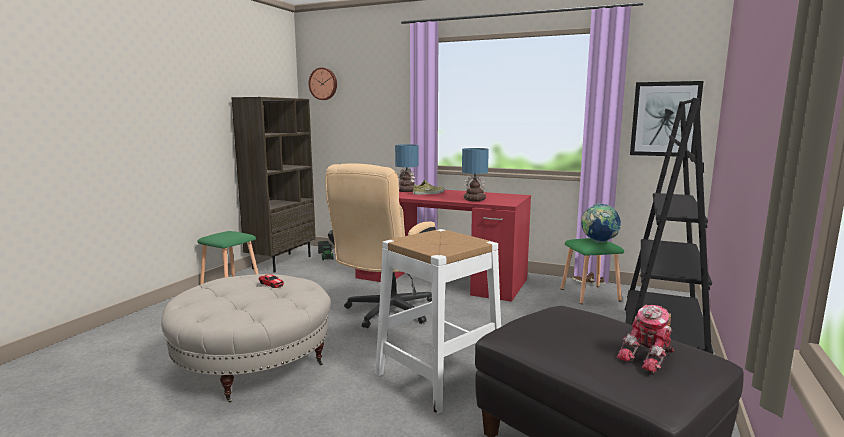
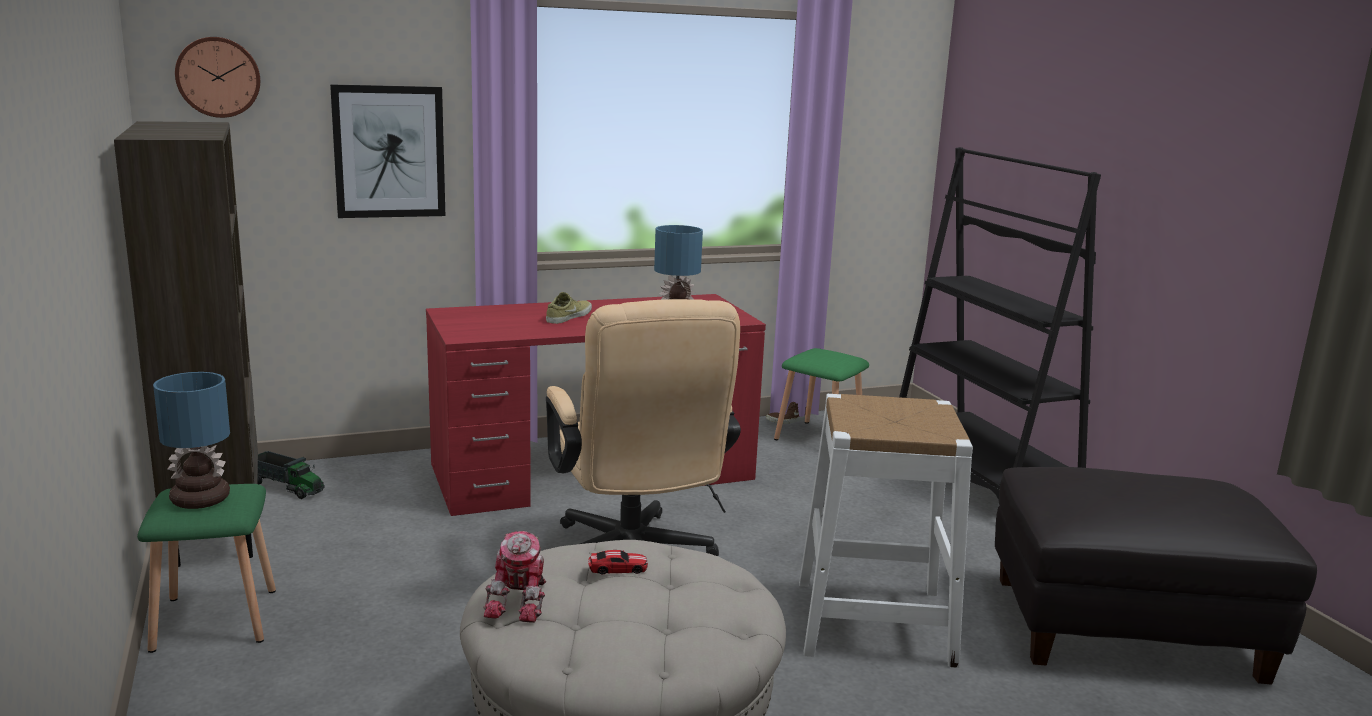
camera: 45 degrees left, 5 degrees up
(407, 191) = (513, 316): table lamp -> table lamp (203, 499)
(598, 242) = (834, 356): globe -> none
(649, 357) = (1220, 501): toy robot -> toy robot (521, 601)
(665, 119) = (879, 159): picture -> picture (389, 152)

